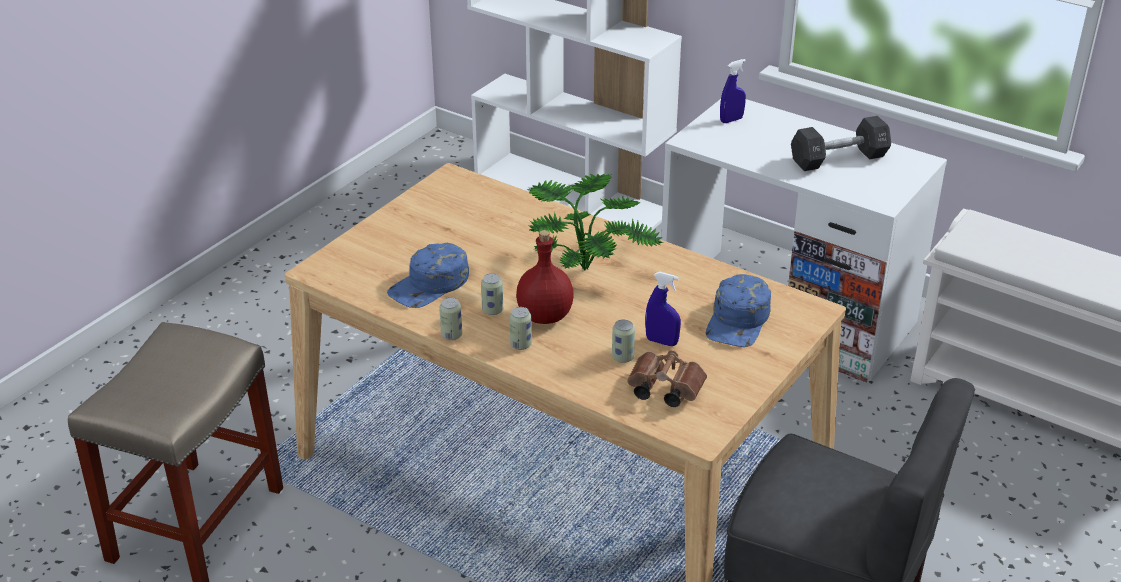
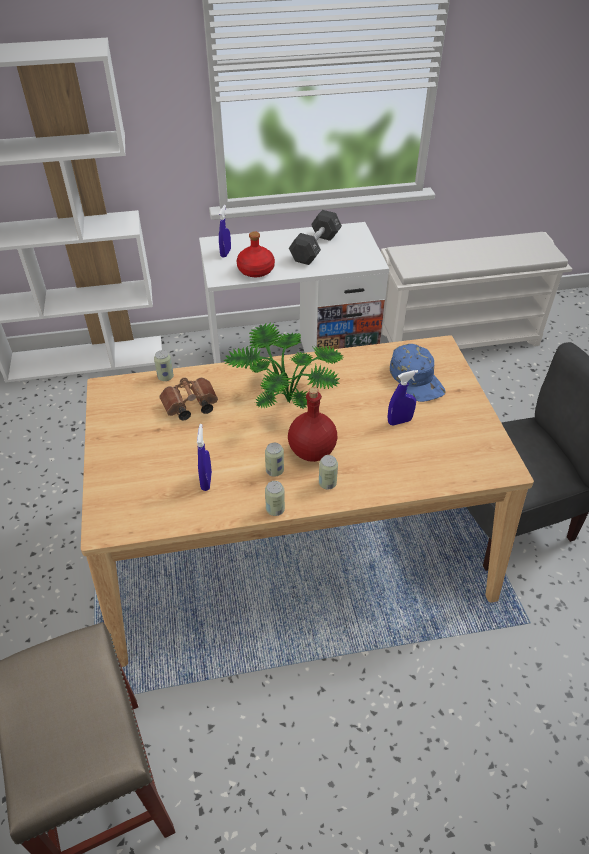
camera: 45 degrees left, 10 degrees up
(430, 285) = (206, 481): blue cap -> blue spray bottle
(622, 357) = (395, 448): can -> can (165, 377)
(662, 390) = (446, 454): brown binoculars -> brown binoculars (189, 407)
(737, 150) = (255, 270): none -> red bottle

